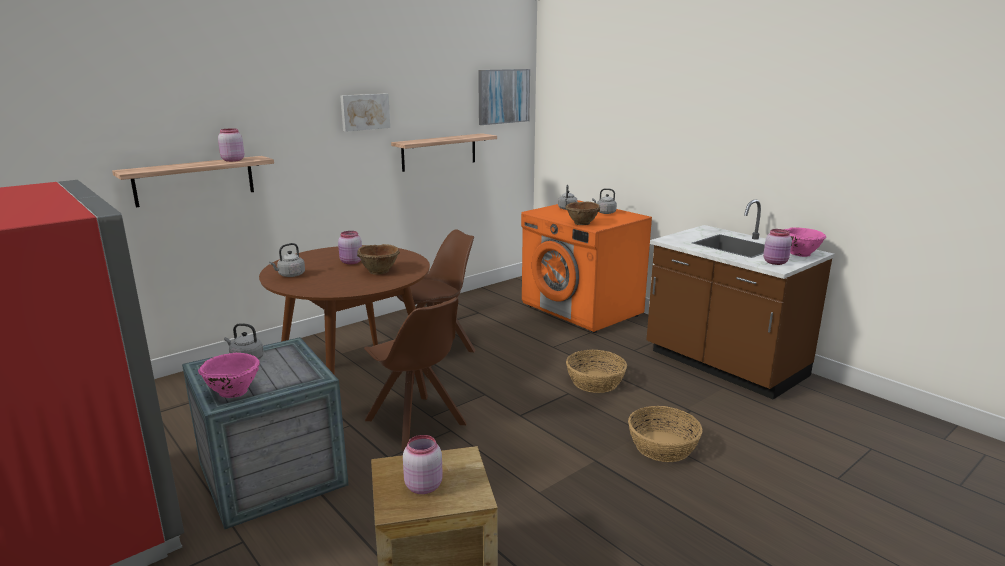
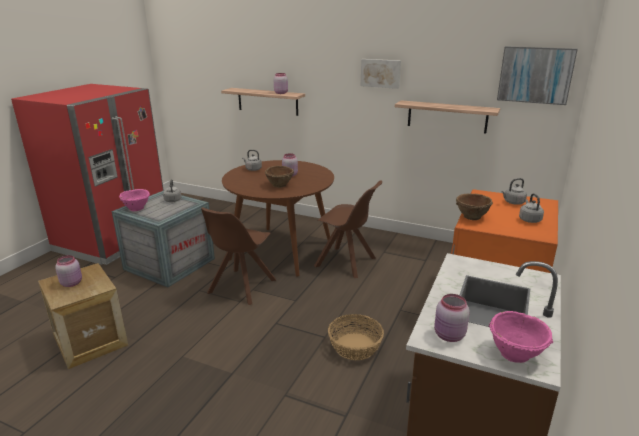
camera: 65 degrees right, 5 degrees up
(663, 446) = (270, 407): basket -> none

